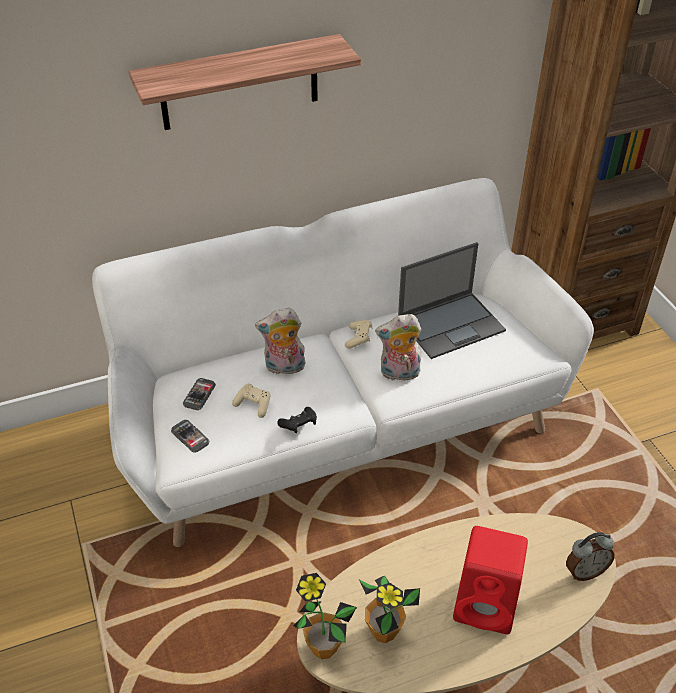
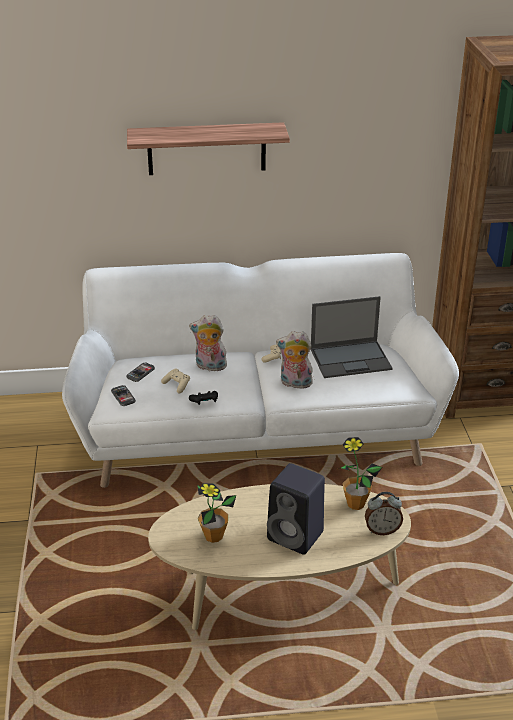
camera: 15 degrees right, 10 degrees down
(324, 647) = (167, 536): potted plant -> potted plant (355, 504)
(487, 606) = (297, 536): red speaker -> black speaker

